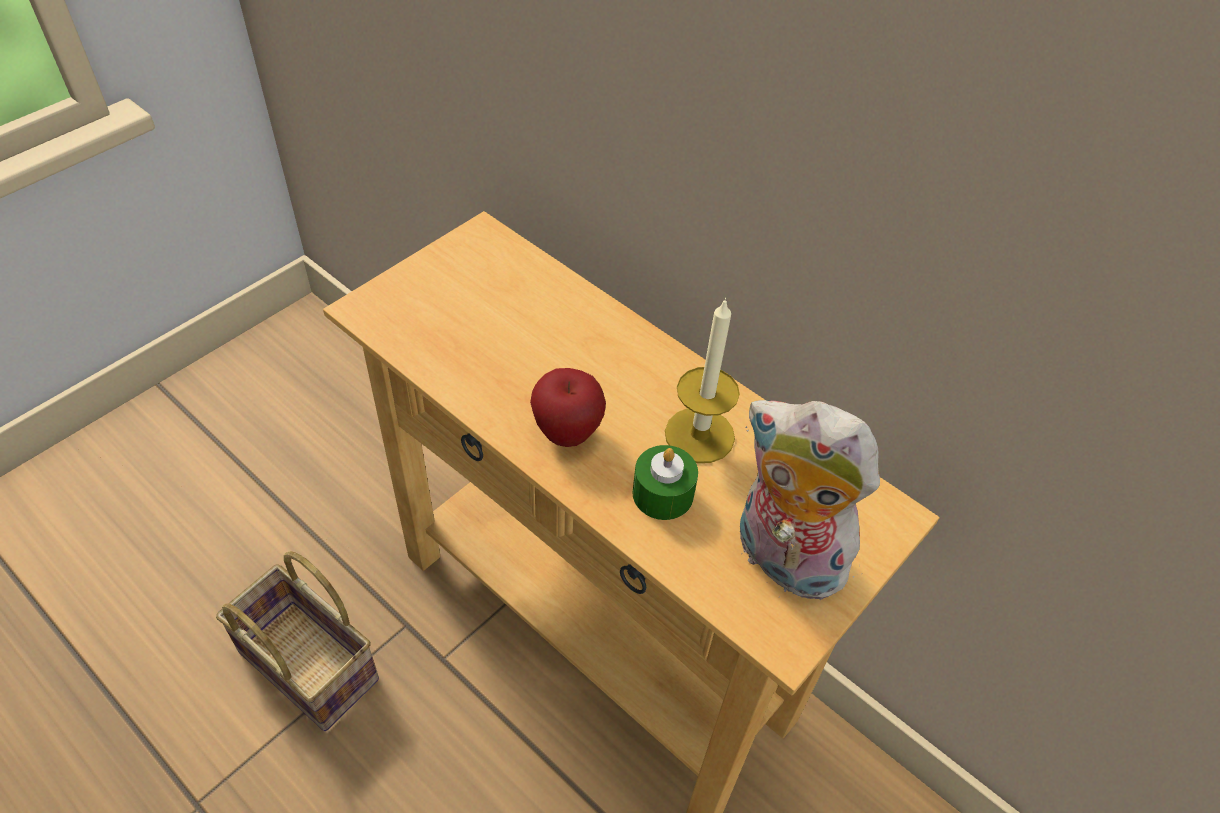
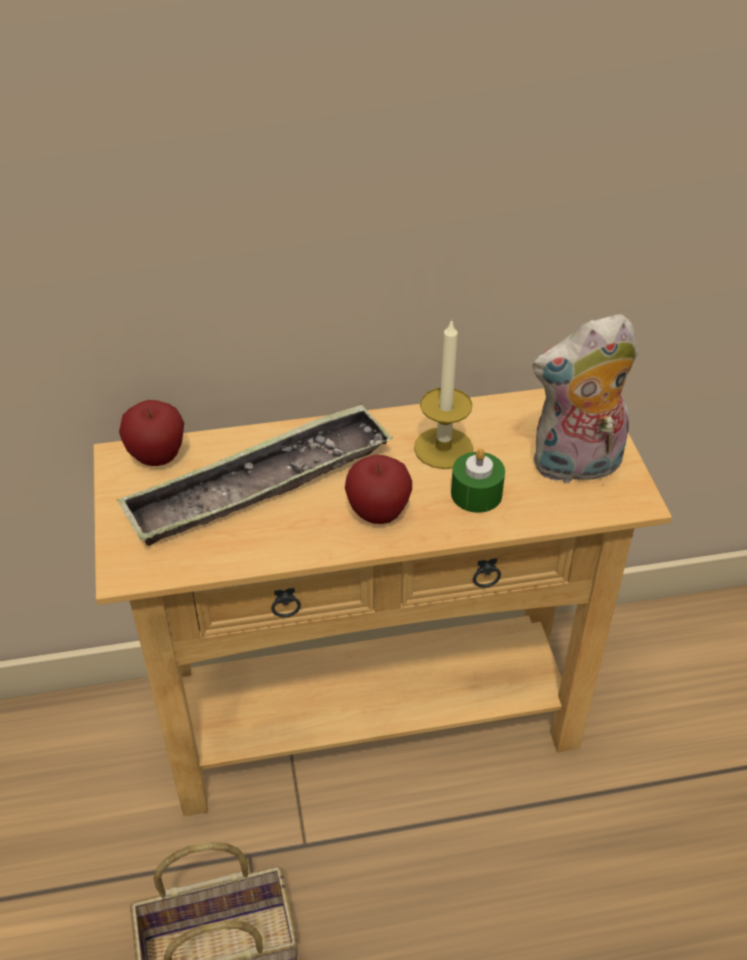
camera: 50 degrees left, 5 degrees down
(502, 254) = (157, 458): none -> apple
(528, 332) = (259, 485): none -> tray

